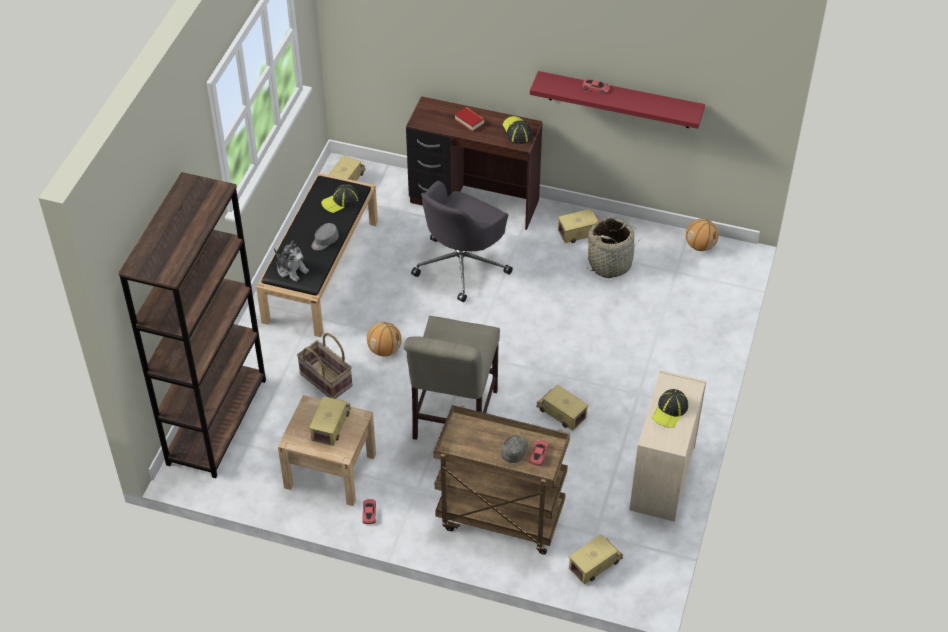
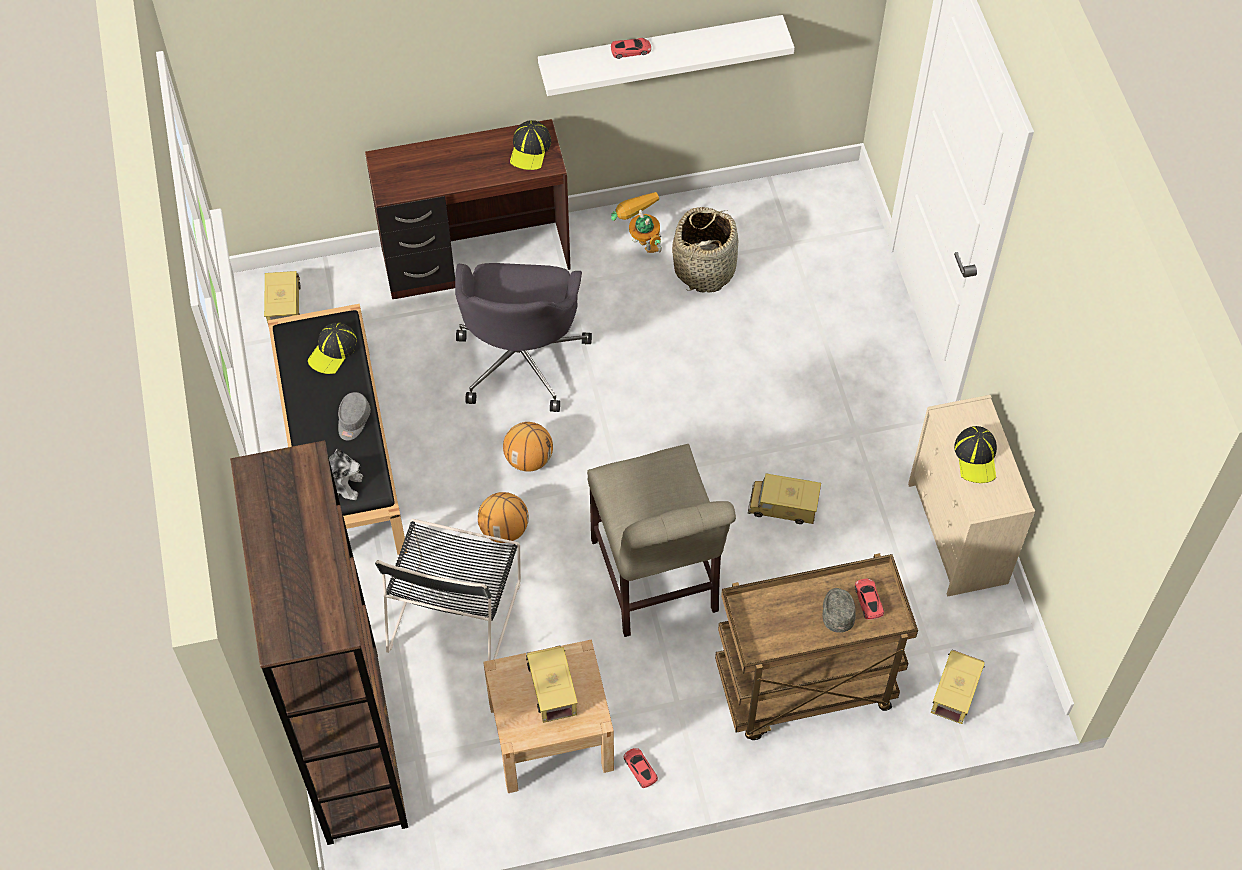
camera: 30 degrees left, 10 degrees up
(325, 380) = (456, 612): basket -> black chair
(469, 121) = (457, 161): book -> none
(517, 131) = (530, 149): cap -> cap turned 120 degrees counterclockwise
(580, 232) = (640, 242): toy truck -> toy robot
(619, 100) = (660, 52): red shelf -> white shelf
(700, 246) = (797, 193): basketball -> basketball (529, 459)

